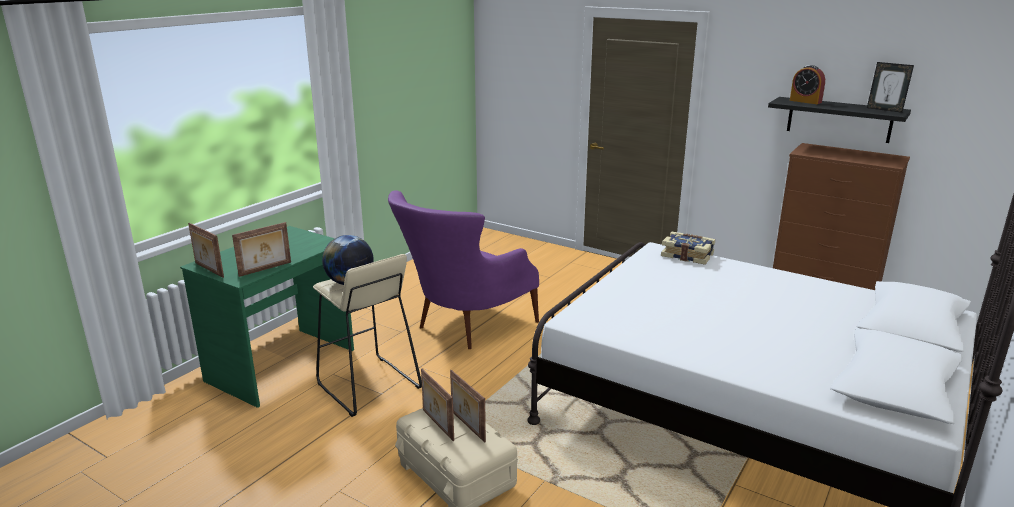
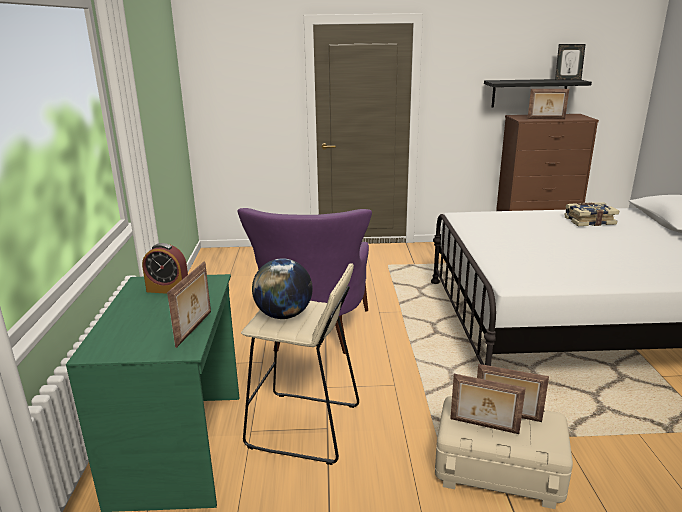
camera: 35 degrees left, 0 degrees up
(208, 270) = (119, 354): picture frame -> picture frame (546, 119)
(687, 255) = (489, 214): book -> book (589, 221)
(805, 101) = (510, 80): alarm clock -> alarm clock (168, 289)

